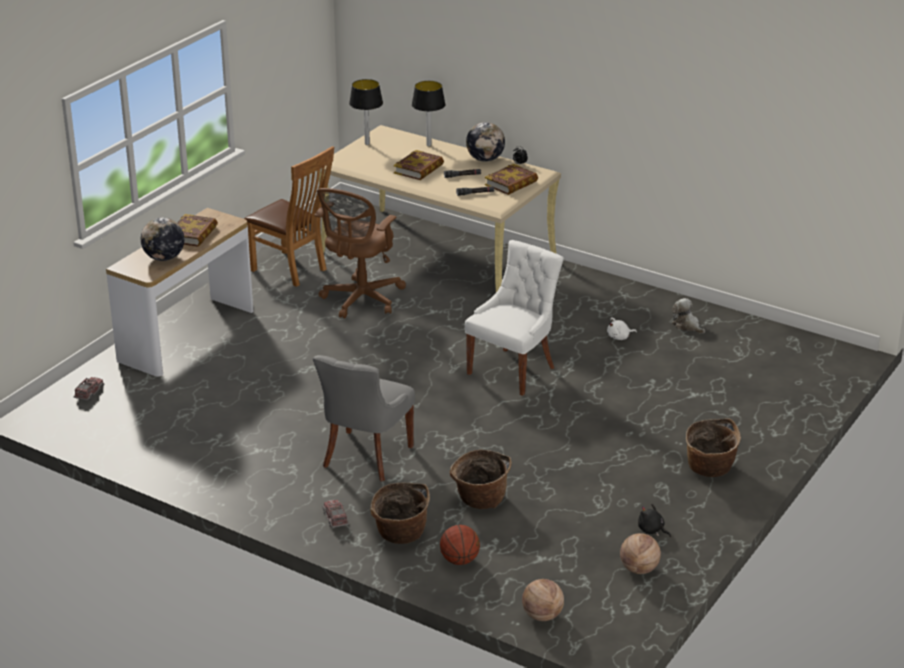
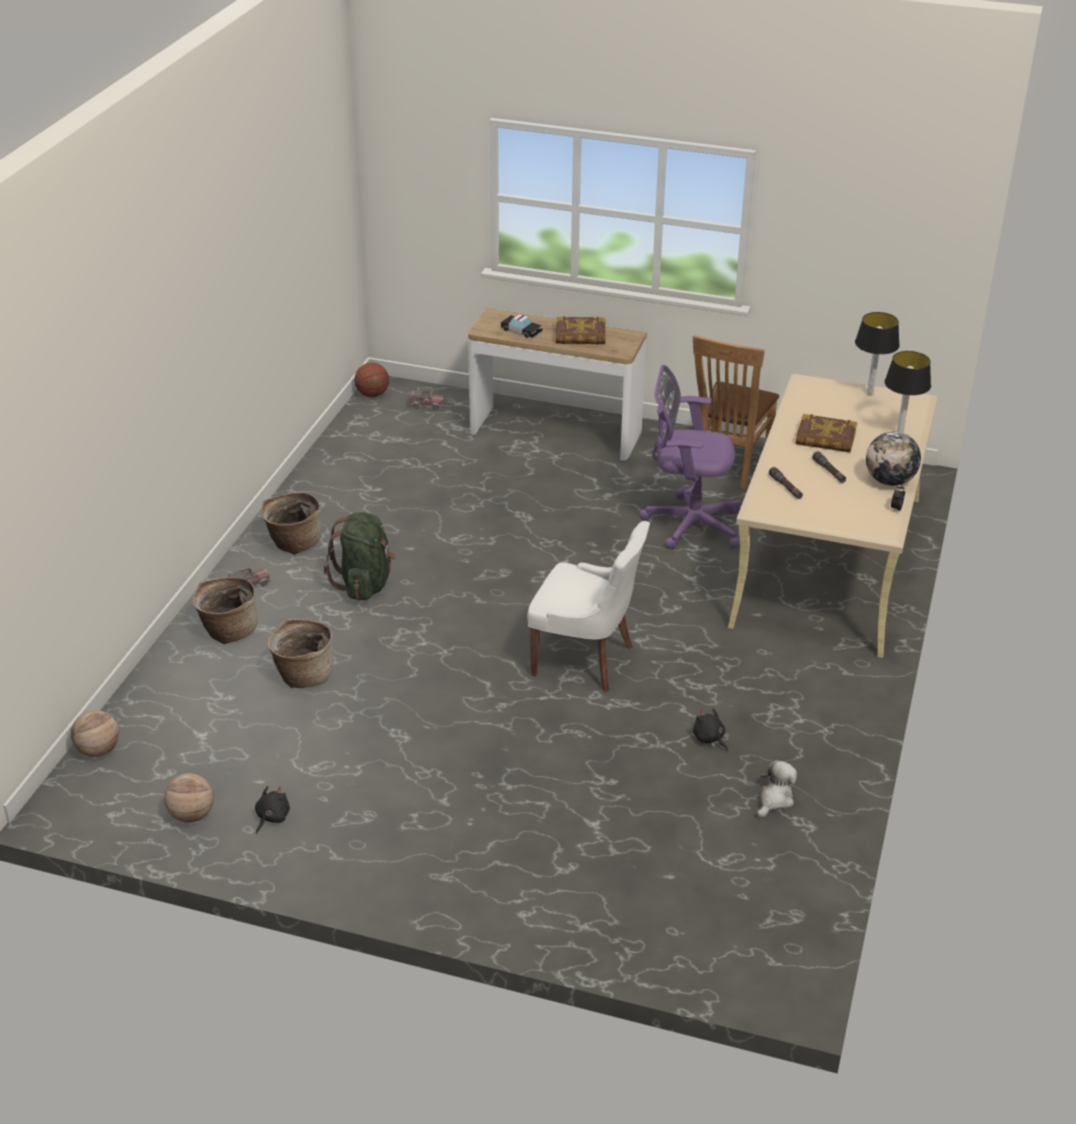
camera: 75 degrees right, 5 degrees up
(164, 258) = (521, 331): globe -> toy car
(360, 300) = (688, 524): brown office chair -> purple office chair
(365, 457) = (364, 584): grey chair -> green backpack
(459, 560) = (189, 678): basketball -> basketball (372, 394)
(511, 183) = (833, 510): book -> none
(619, 337) = (709, 739): white plush toy -> black plush toy
(709, 469) = (417, 856): basket -> basket (293, 543)

